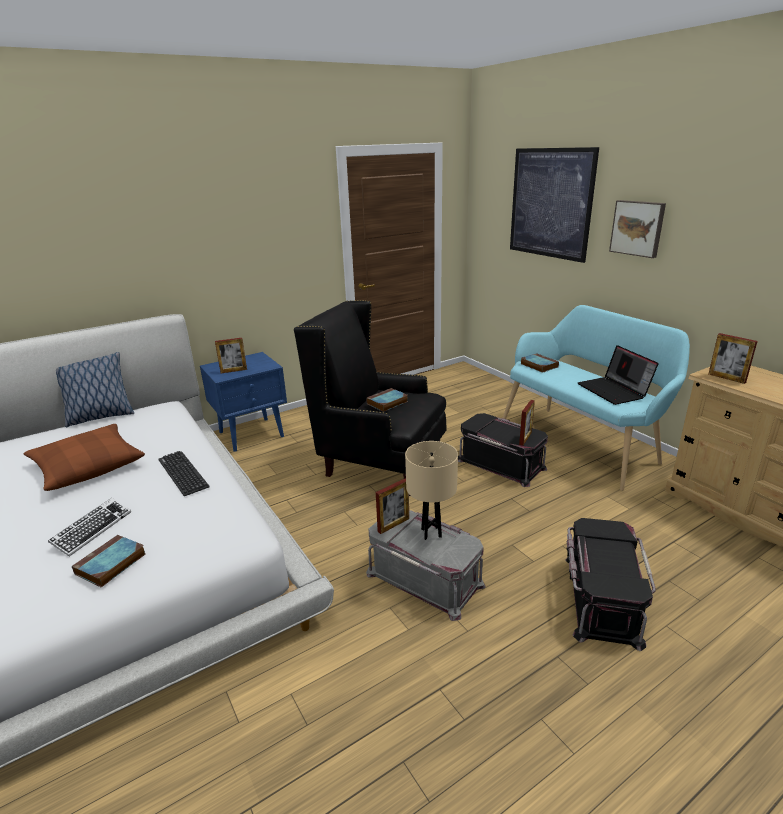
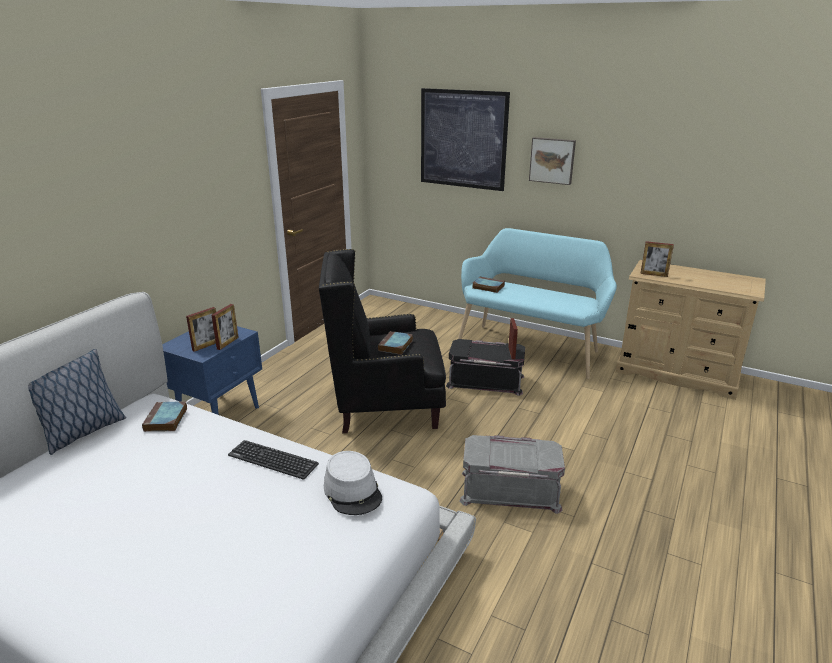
camera: 30 degrees left, 0 degrees up
(87, 466) = (149, 484): brown pillow -> none
(92, 530) = (247, 539): keyboard -> none
(110, 565) = (310, 560): book -> book (166, 420)
(207, 519) = (353, 491): none -> grey hat
(393, 525) = (481, 450): picture frame -> picture frame (227, 343)
(431, 533) = (514, 447): beige table lamp -> none
(600, 598) = (636, 461): black storage box -> none
(614, 391) = (564, 298): laptop -> none

